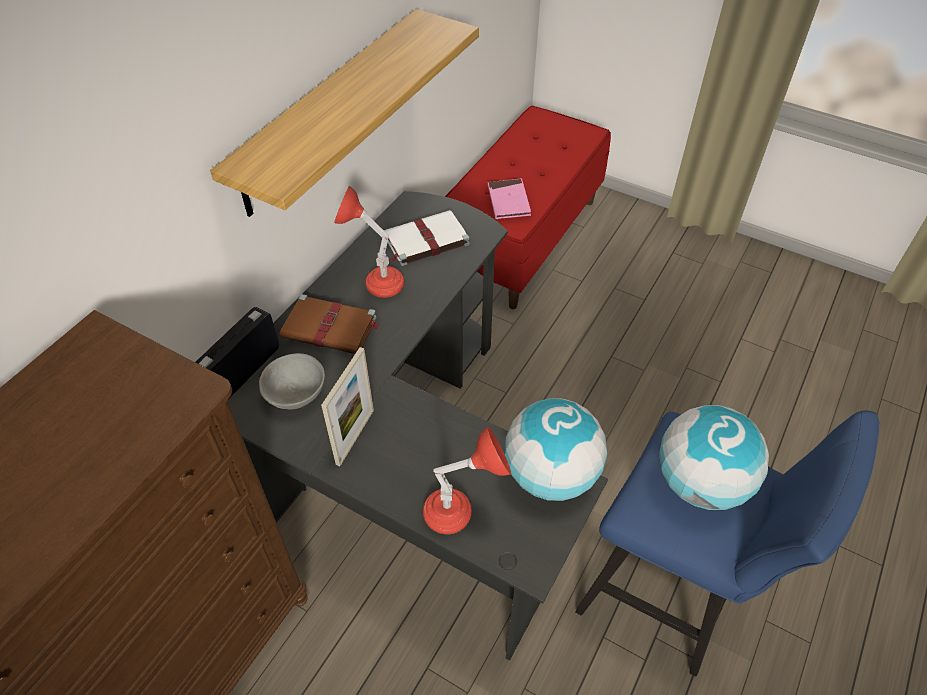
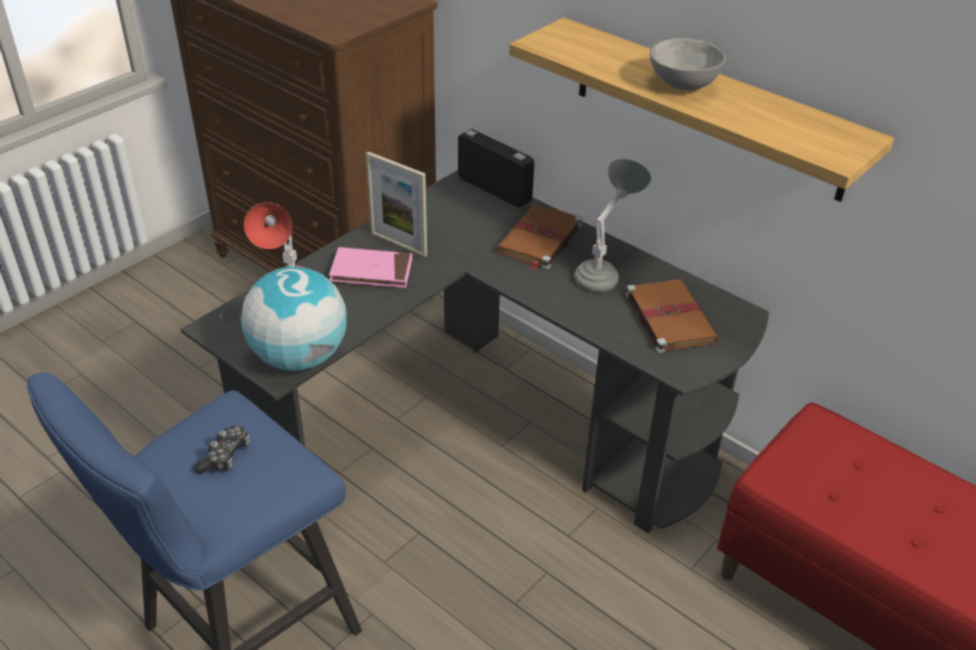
camera: 100 degrees right, 10 degrees down
(297, 396) = (457, 216): grey bowl -> grey bowl (682, 86)
(374, 281) = (603, 273): red table lamp -> grey table lamp
(425, 240) = (669, 317): white book -> brown book
(508, 201) = (832, 481): pink book -> pink book (371, 271)
(700, 483) = (225, 456): globe -> game controller

